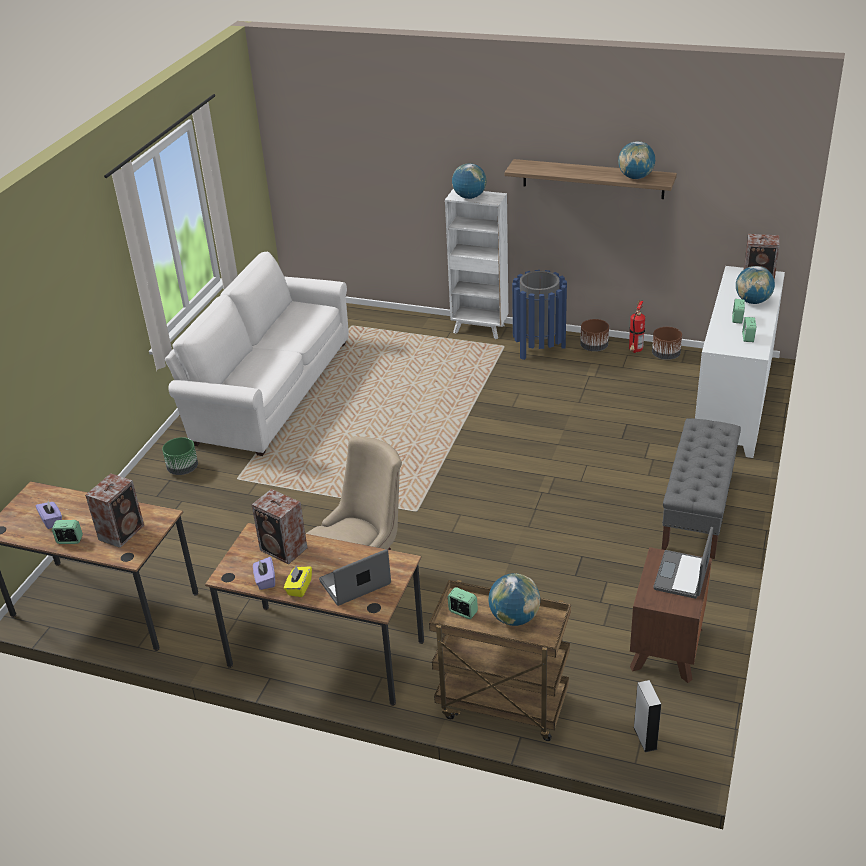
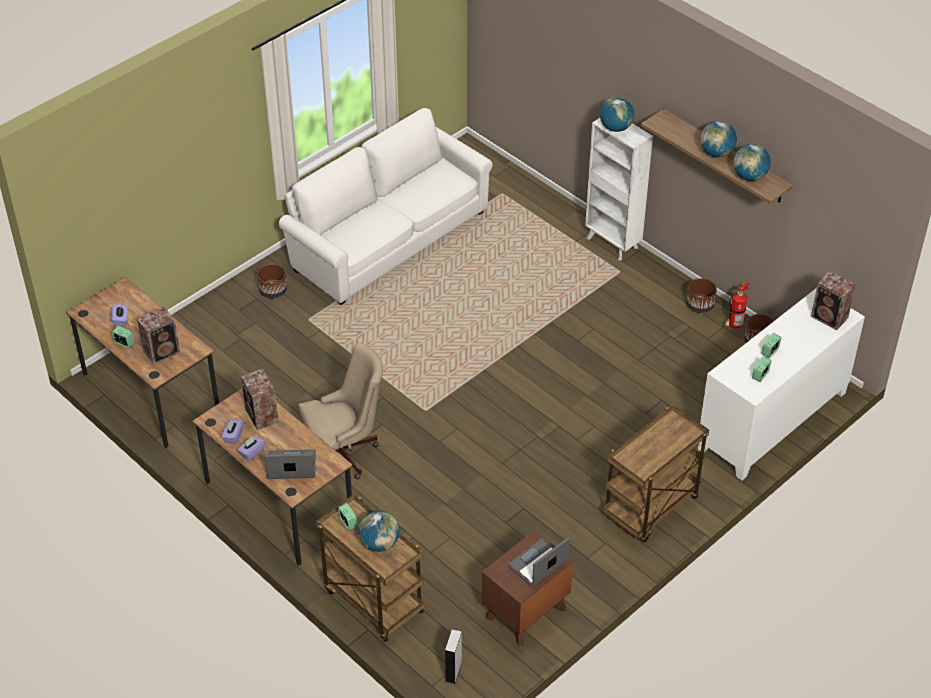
camera: 25 degrees right, 10 degrees up
(183, 469) = (273, 292): green planter -> brown planter
(299, 588) = (251, 453): yellow tissue box -> purple tissue box
(539, 348) = (649, 286): blue trash can -> none
(698, 510) = (651, 509): grey bench -> brown cart
(752, 301) = (802, 338): globe -> globe (716, 153)

